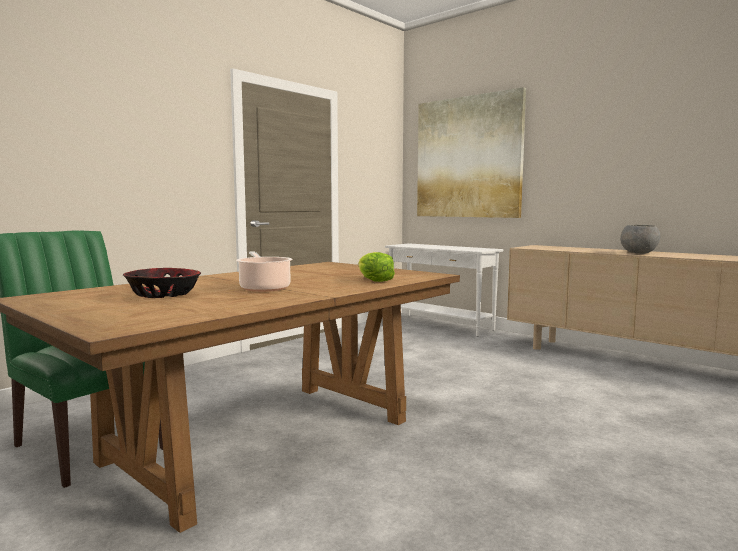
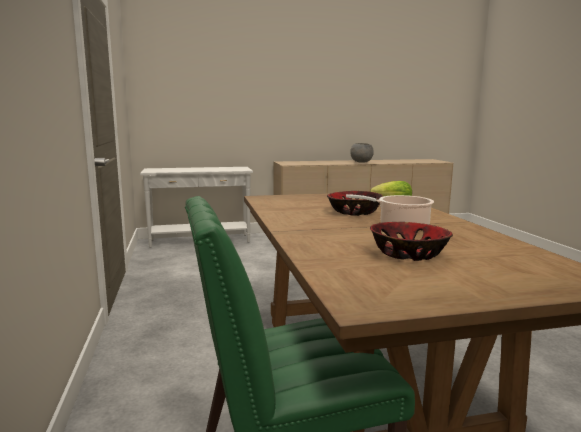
camera: 55 degrees left, 5 degrees up
(309, 278) = (353, 212): none -> bowl
(468, 157) = (207, 85): picture -> none

